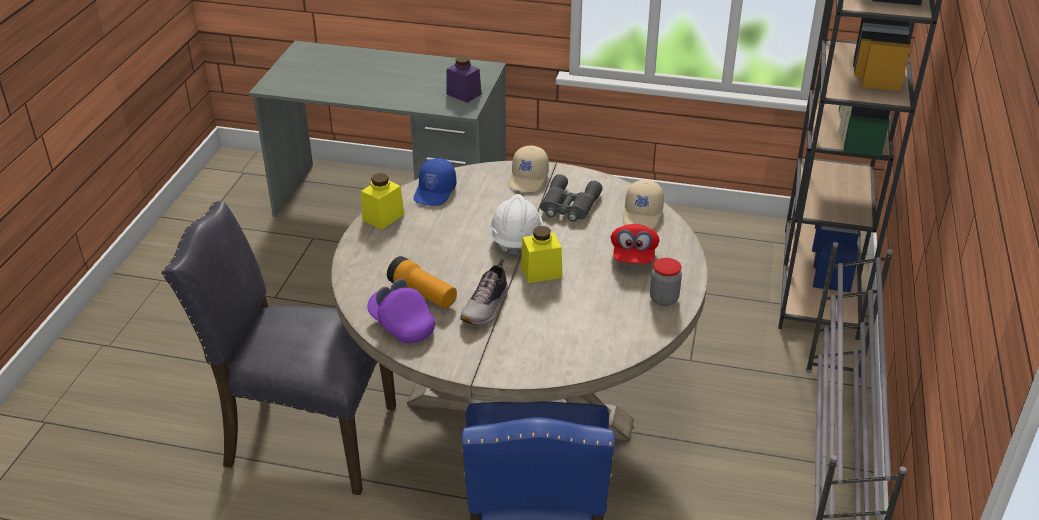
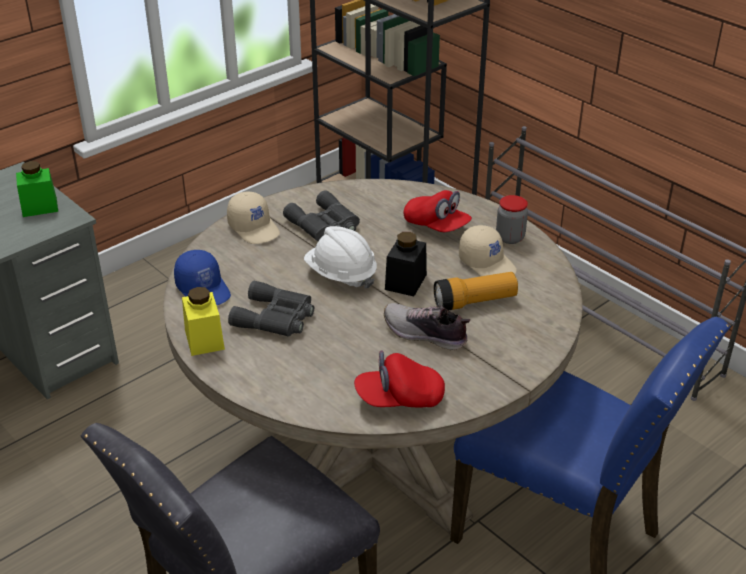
camera: 55 degrees left, 0 degrees up
(401, 325) = (399, 398): purple cap -> red cap
(423, 294) = (364, 365): flashlight -> flashlight (475, 302)
(436, 234) = (276, 318): none -> grey binoculars
(463, 94) = (39, 207): purple jar -> green jar
(486, 307) = (425, 334): shoe -> shoe turned 150 degrees clockwise
(541, 272) = (405, 282): yellow jar -> black jar
(643, 214) = (384, 196): beige cap -> beige cap (488, 263)

